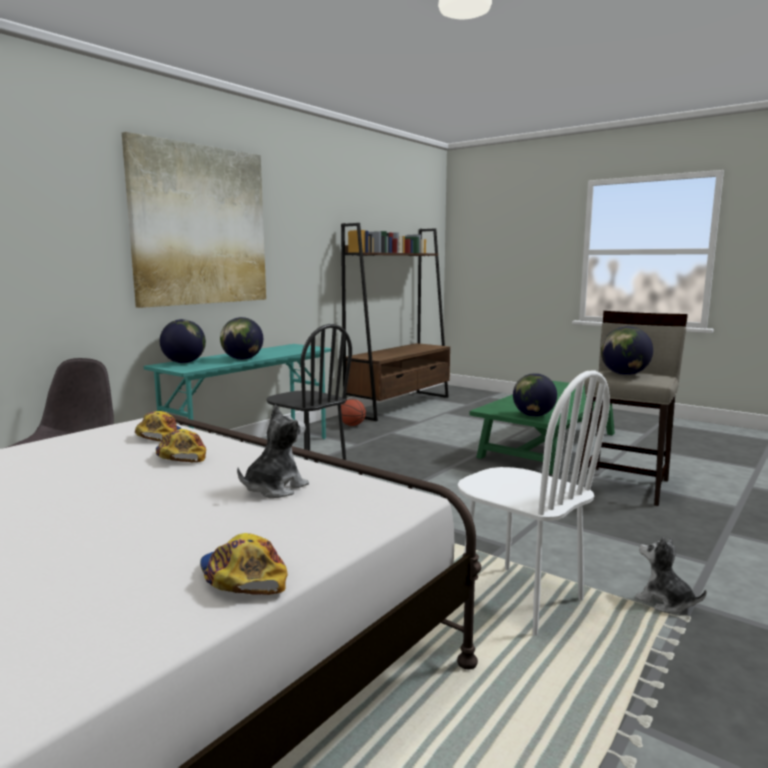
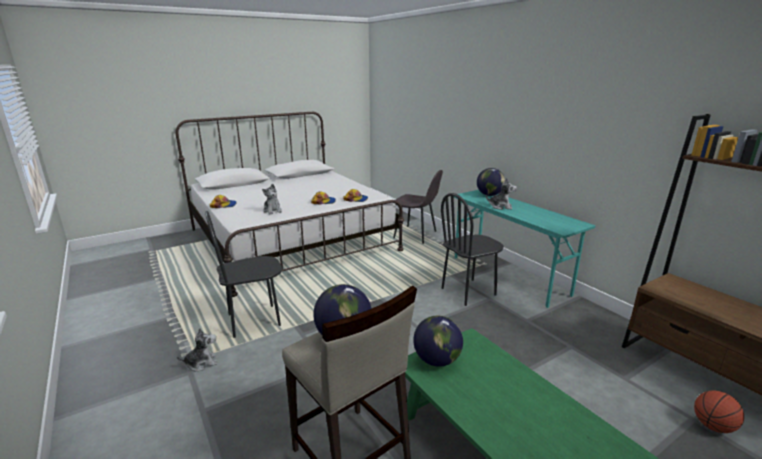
camera: 110 degrees right, 10 degrees up
(200, 226) = (533, 108): picture -> none
(242, 359) = (500, 207): globe -> plush toy
(352, 425) = (598, 328): basketball -> basketball (712, 426)
(520, 598) = (254, 320): white chair -> black chair

